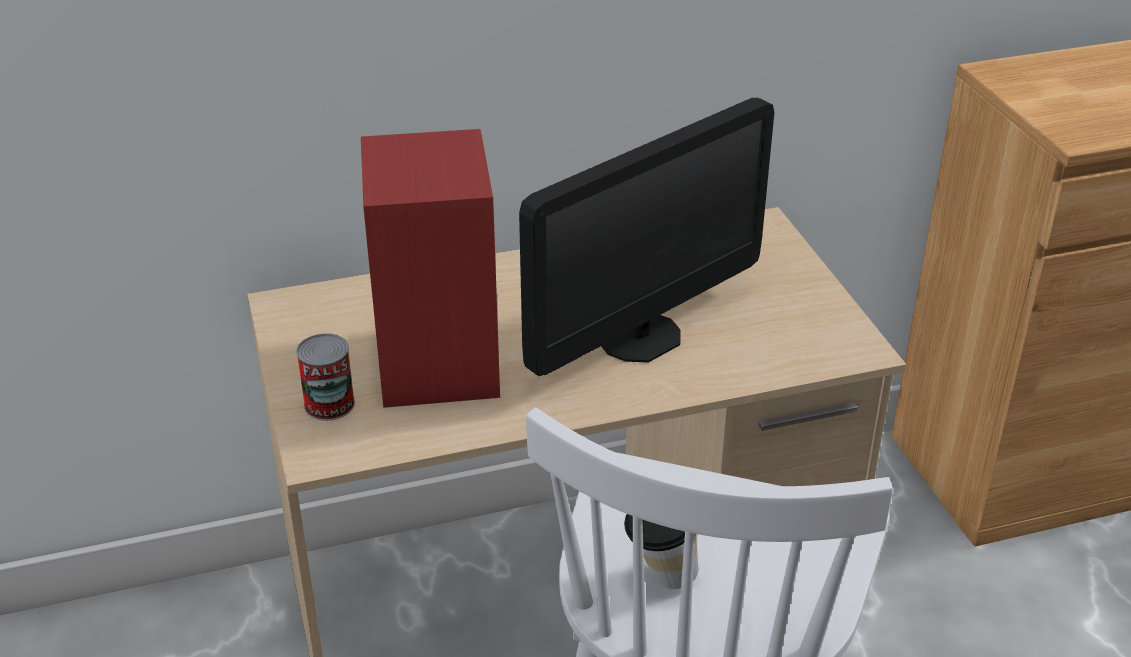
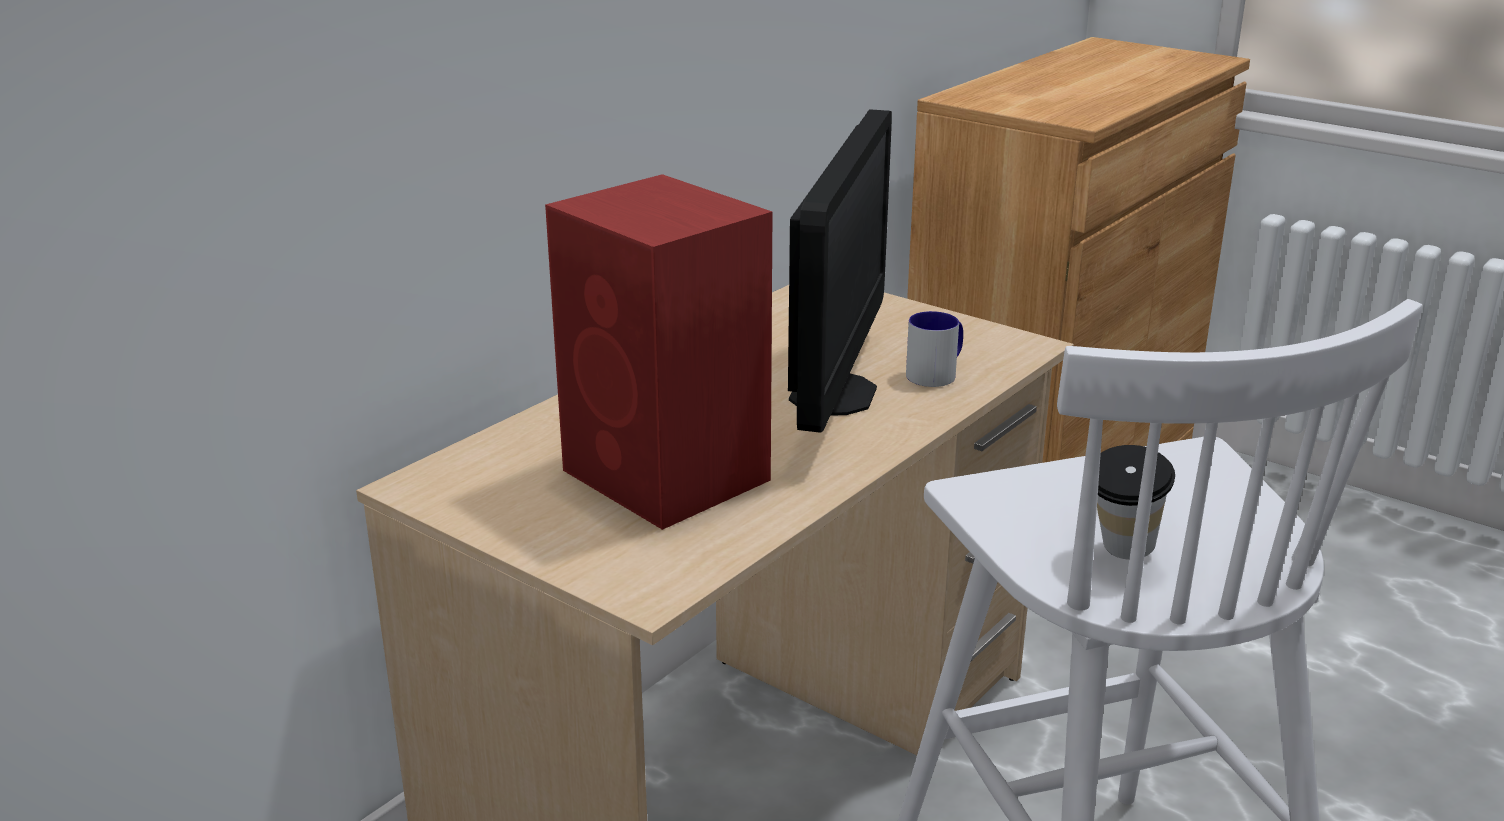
camera: 35 degrees left, 10 degrees down
(329, 404) = (598, 548): can -> none
(746, 349) = (937, 373): none -> mug

